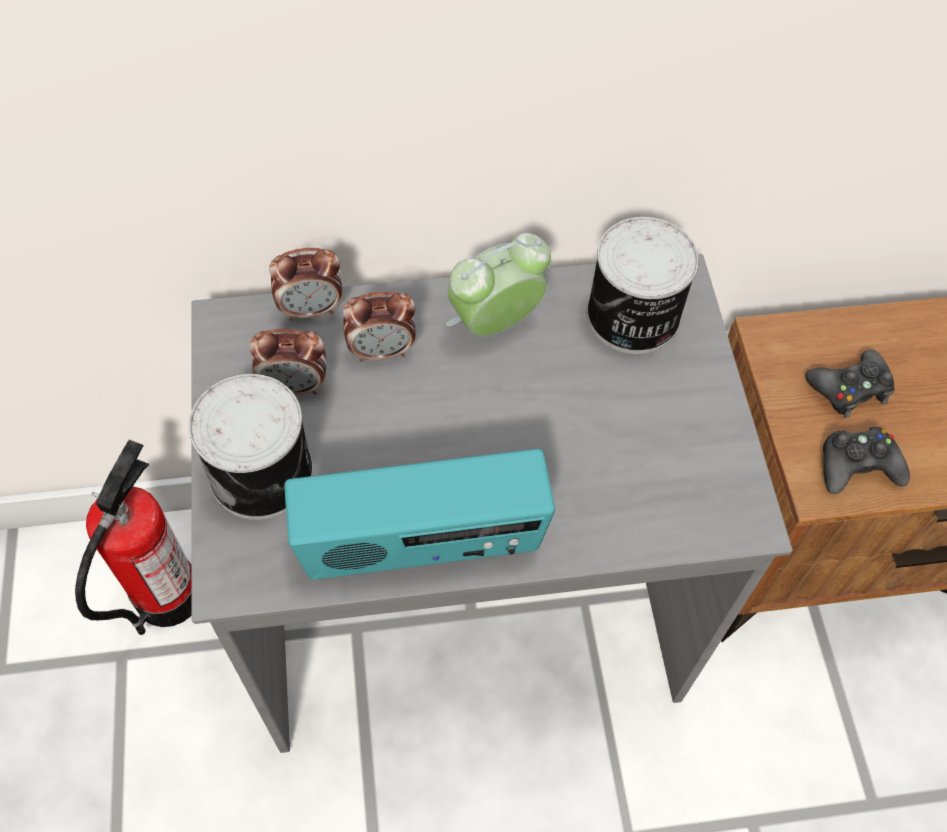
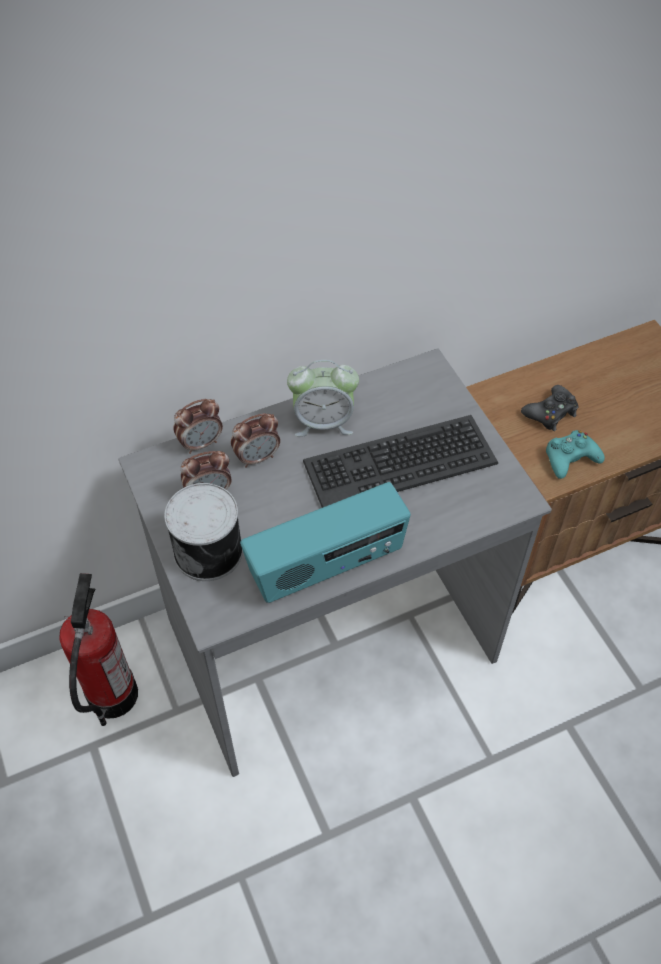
camera: 15 degrees left, 5 degrees down
(495, 323) = (323, 422): alarm clock -> alarm clock turned 135 degrees counterclockwise
(584, 413) = (399, 462): none -> keyboard
(633, 317) = (408, 397): can -> none
(857, 466) = (570, 458): black game controller -> turquoise game controller

